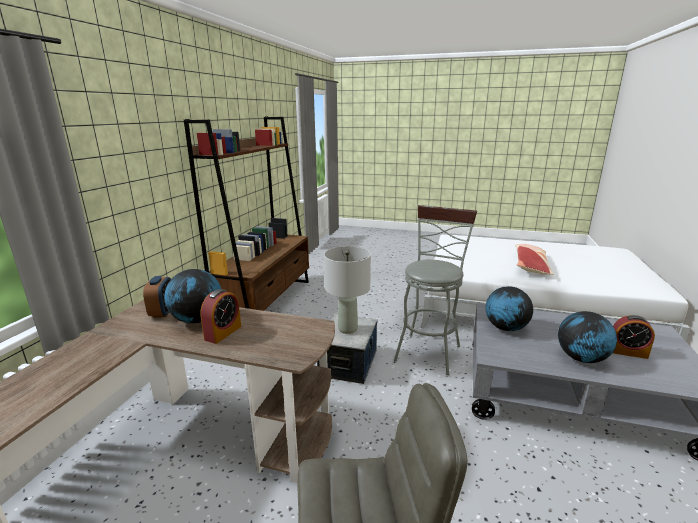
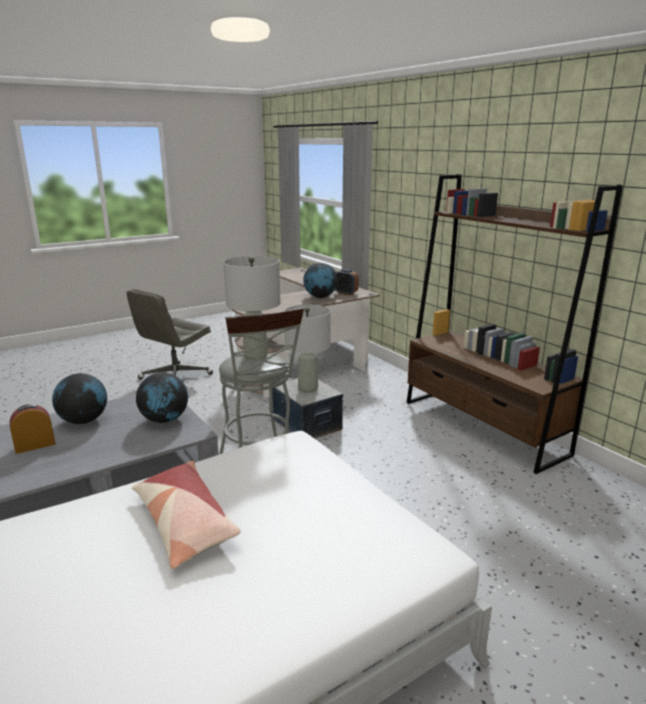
camera: 130 degrees right, 0 degrees up
(223, 333) = (294, 298): alarm clock -> none
(427, 268) = (256, 356): none -> grey table lamp

